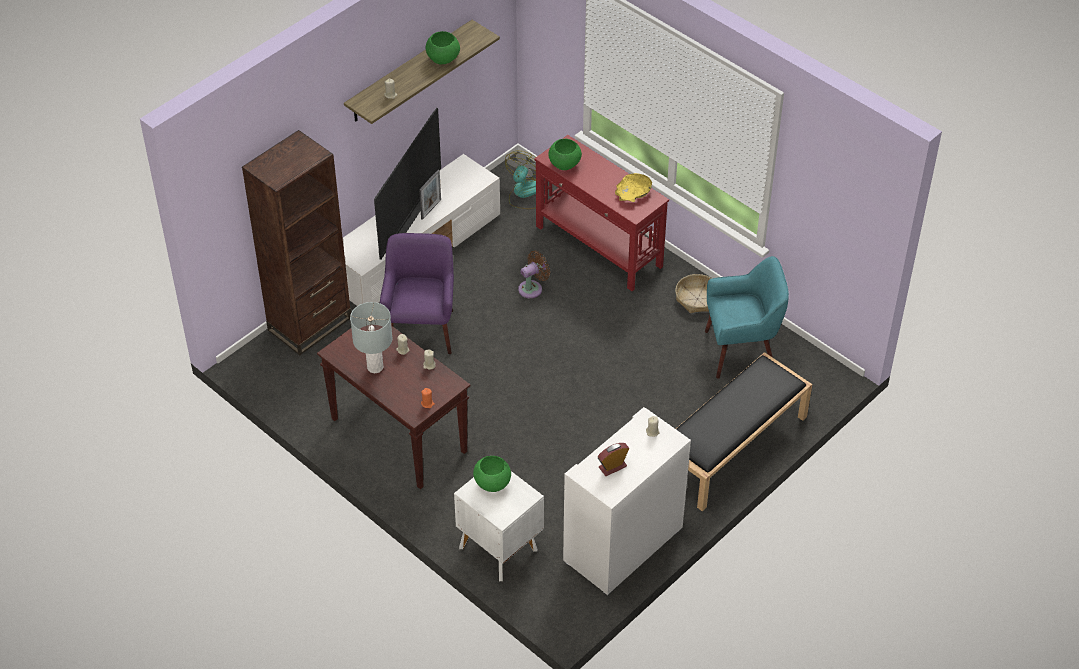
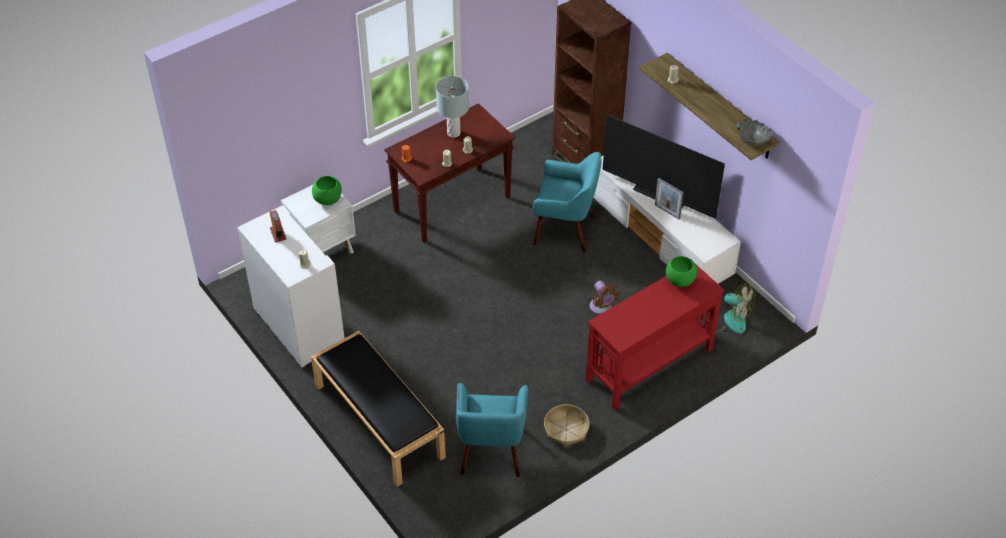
camera: 100 degrees right, 0 degrees up
(422, 329) = (565, 229): purple armchair -> turquoise armchair
(443, 59) = (720, 117): green bowl -> none
(470, 36) = (752, 137): none -> grey bowl
(633, 193) = (632, 326): yellow bowl -> none

